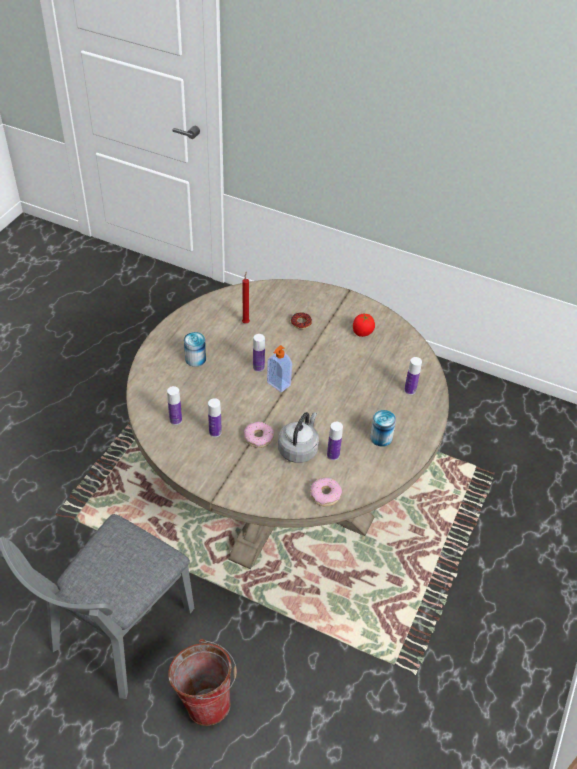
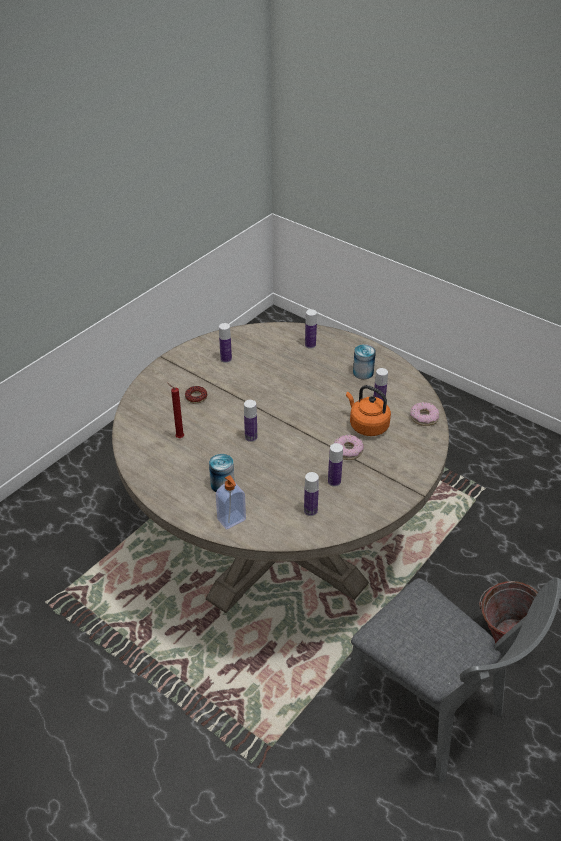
camera: 75 degrees left, 5 degrees down
(278, 384) = (279, 426): soap dispenser -> soap dispenser (232, 520)
(299, 449) = (367, 425): grey kettle -> orange kettle
(362, 333) = (226, 359): tomato -> bottle

